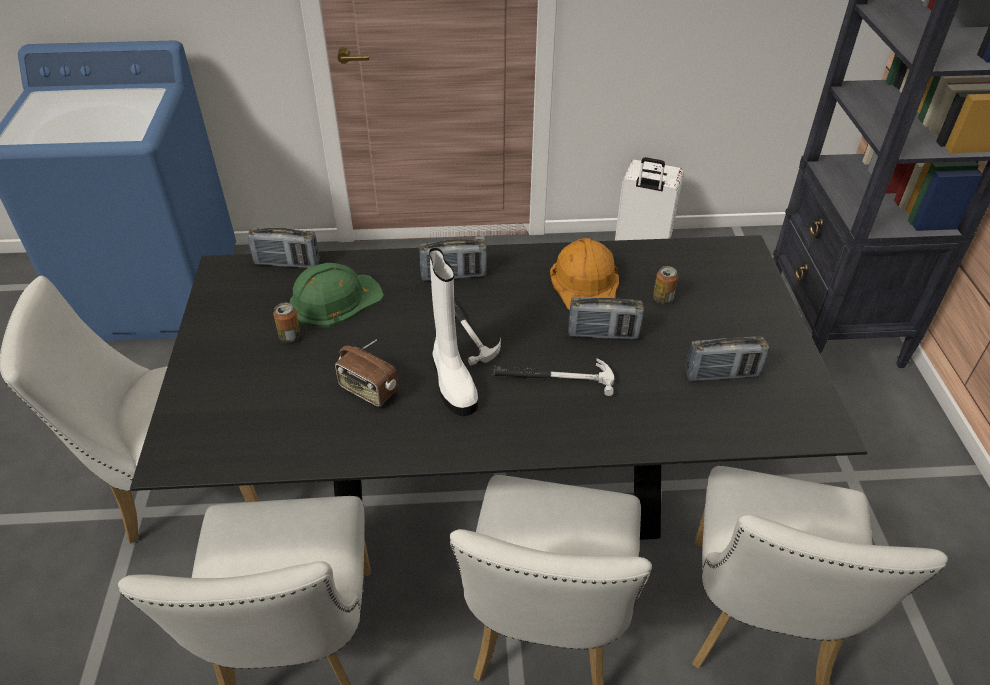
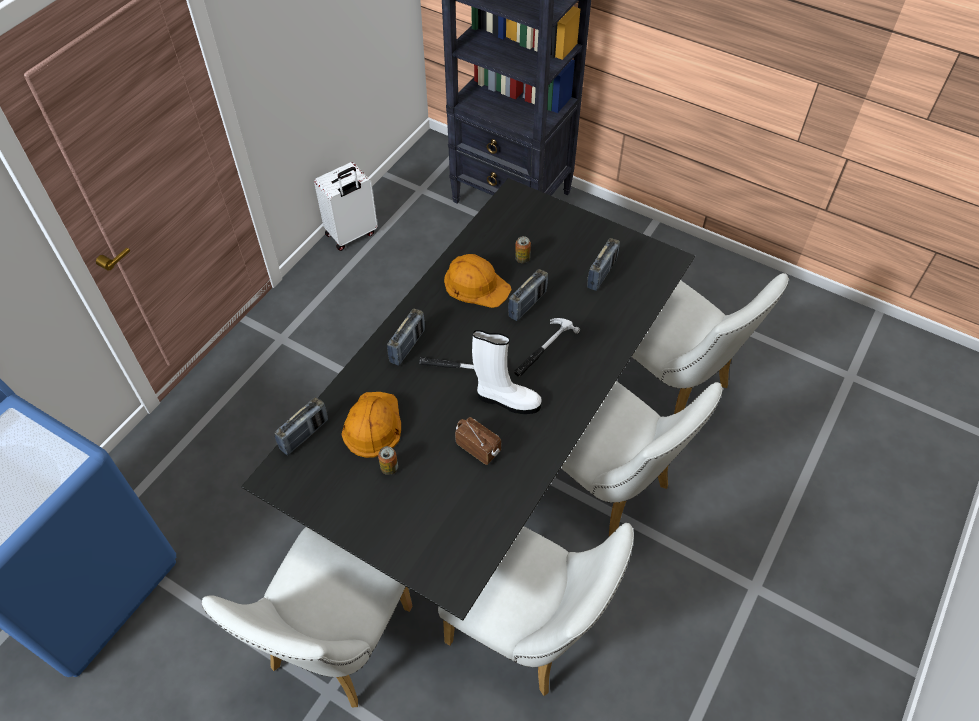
camera: 55 degrees left, 10 degrees up
(334, 299) = (372, 424): green hard hat -> orange hard hat
(368, 390) = (478, 447): radio -> radio turned 120 degrees counterclockwise

